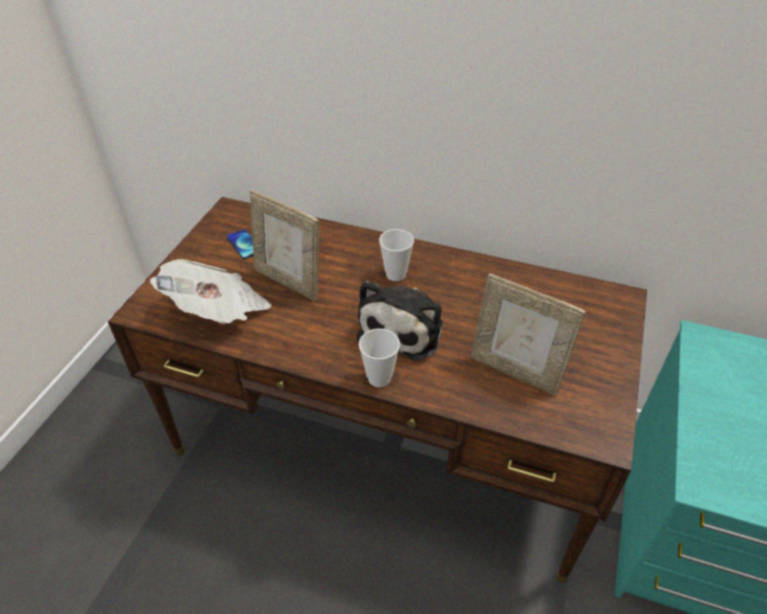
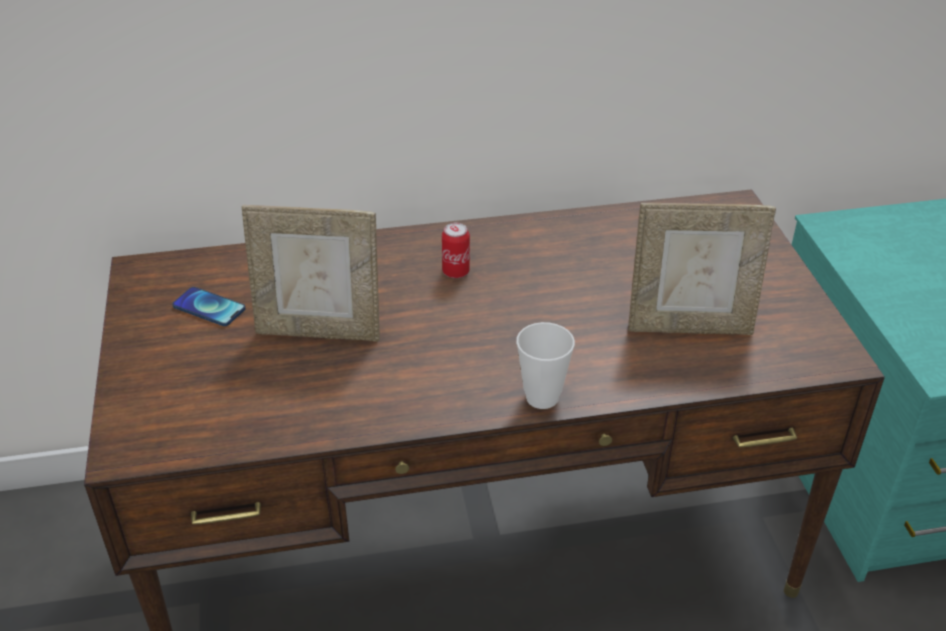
camera: 30 degrees left, 5 degrees down
(218, 311) = (250, 403): newspaper -> none
(395, 274) = (456, 272): cup -> can
(403, 328) = (520, 329): plush toy -> none

